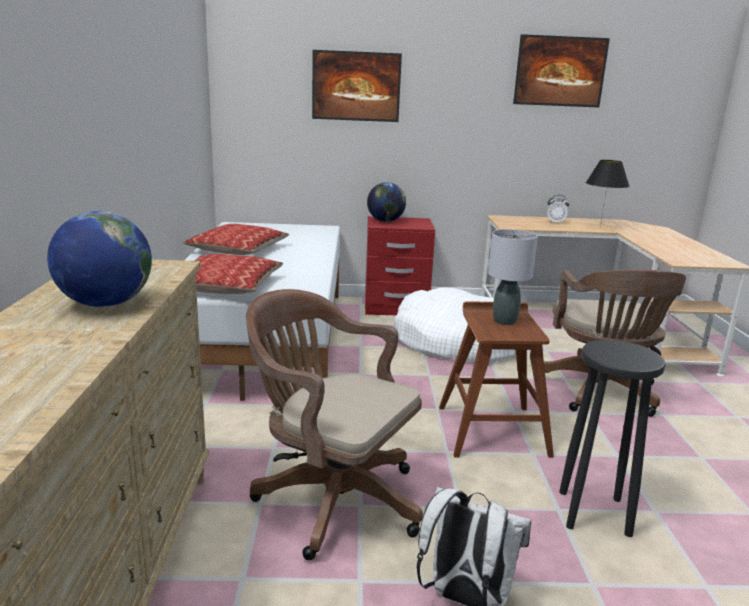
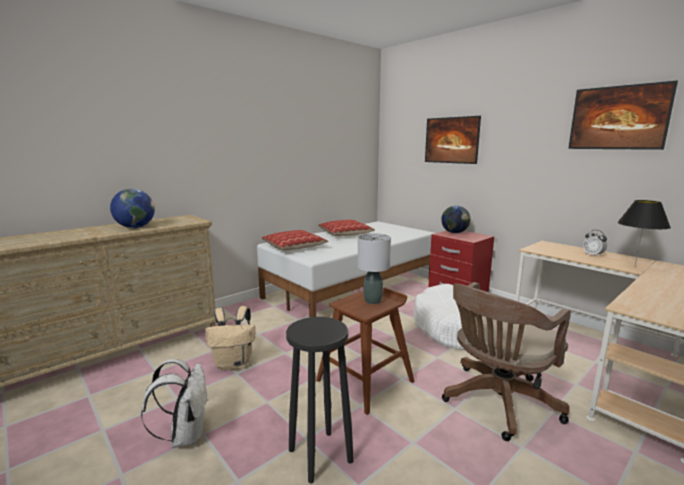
camera: 50 degrees right, 5 degrees down
(331, 498) = (234, 364): brown office chair -> beige backpack

